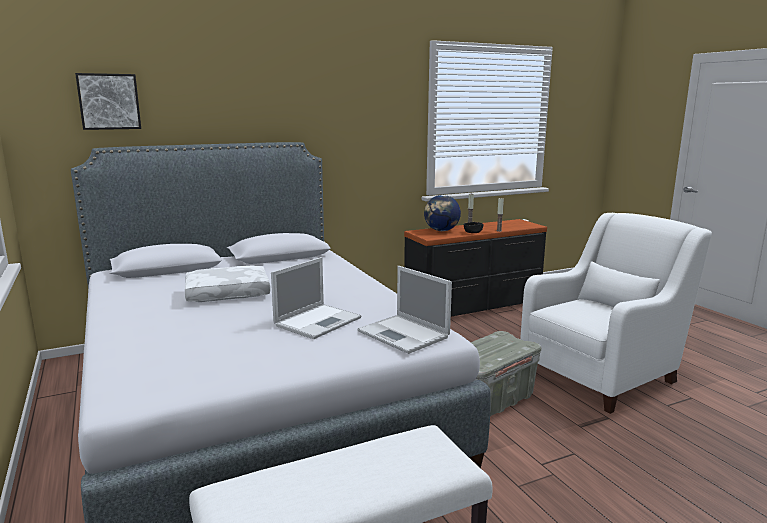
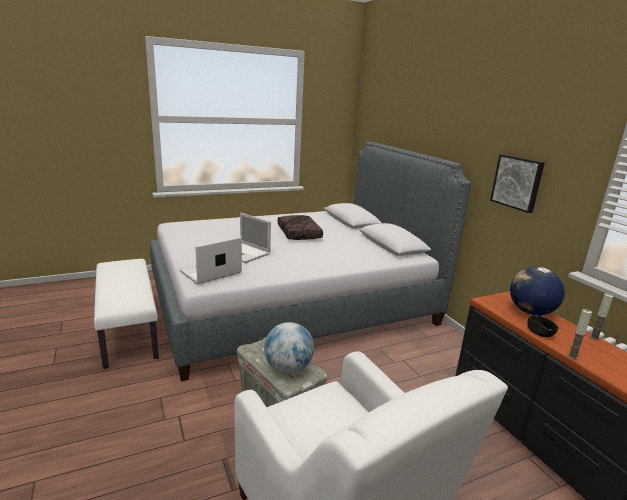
camera: 90 degrees right, 5 degrees up
(109, 101) = (384, 114): picture -> picture (517, 182)
(228, 293) = (300, 233): white pillow -> brown pillow
(504, 344) = (288, 368): none -> globe

